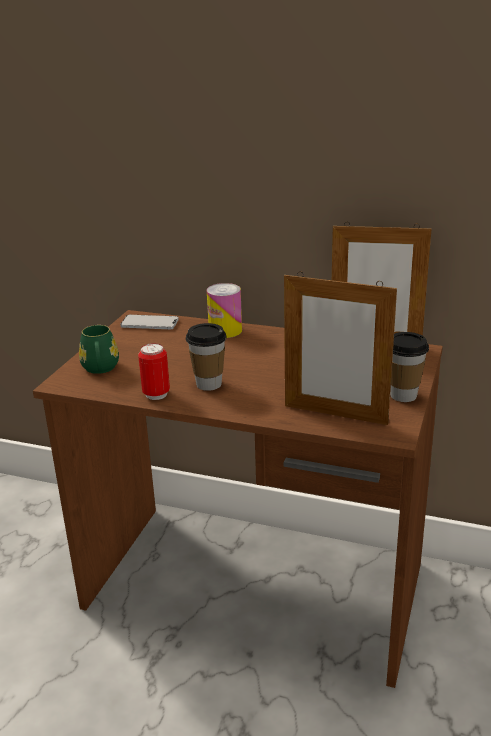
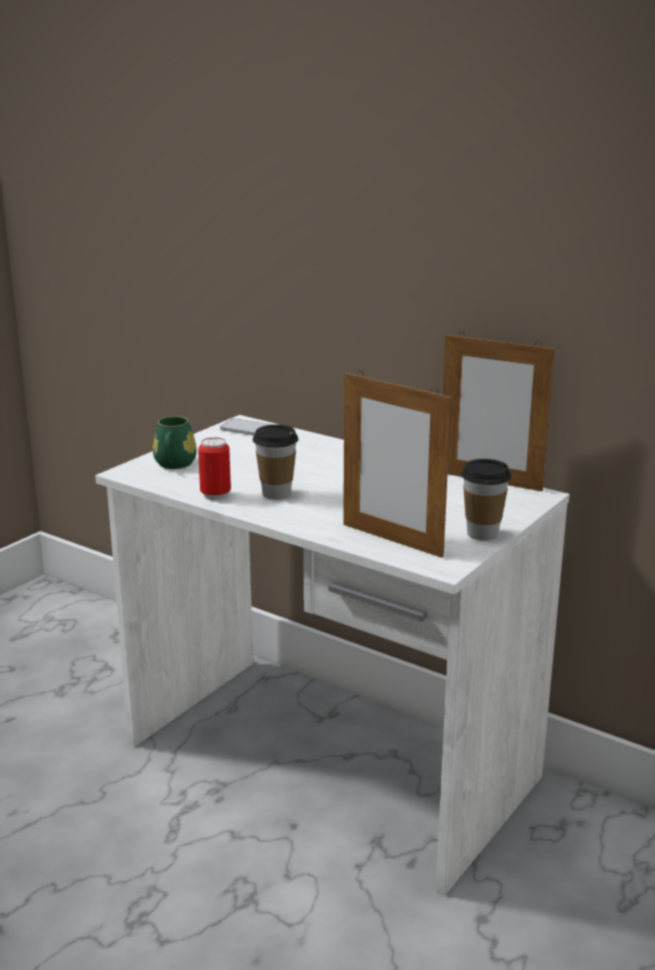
camera: 15 degrees right, 5 degrees down
(225, 330) = (330, 447): can -> none
(254, 589) = (328, 763): brown desk -> white desk

